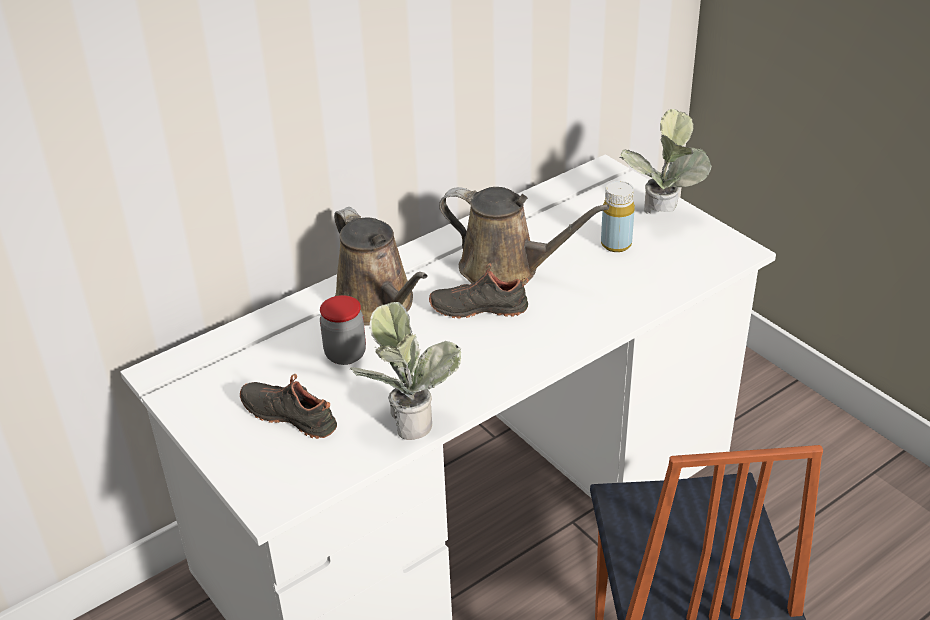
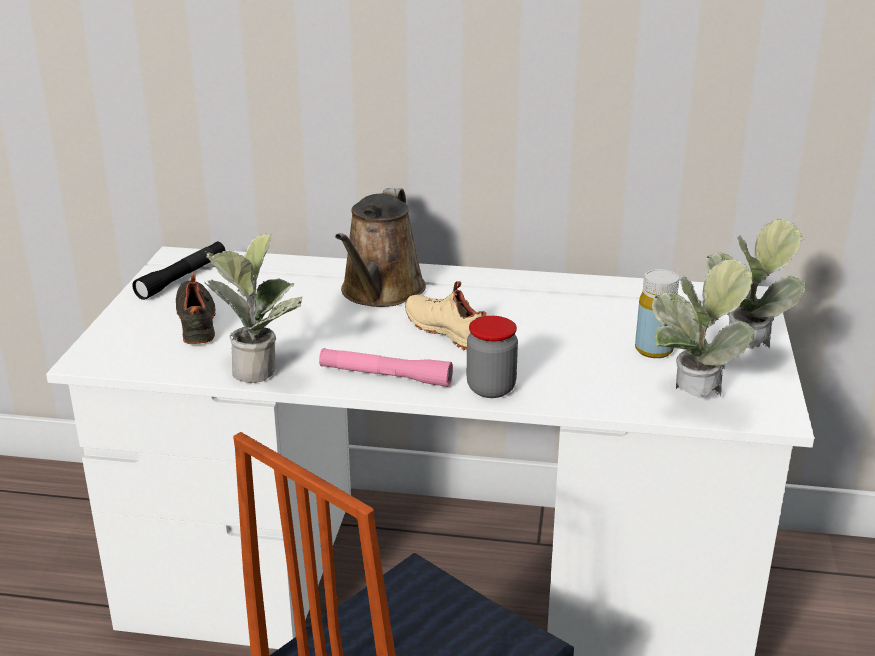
camera: 45 degrees right, 10 degrees down
(200, 388) = (182, 277): none -> black flashlight
(345, 354) = (300, 308): jar -> jar (491, 388)
(478, 307) = (449, 331): black shoe -> beige shoe
(500, 368) = (385, 376): none -> pink flashlight
(506, 269) = (521, 319): brown watering can -> none
(688, 268) = (690, 400): none -> potted plant

